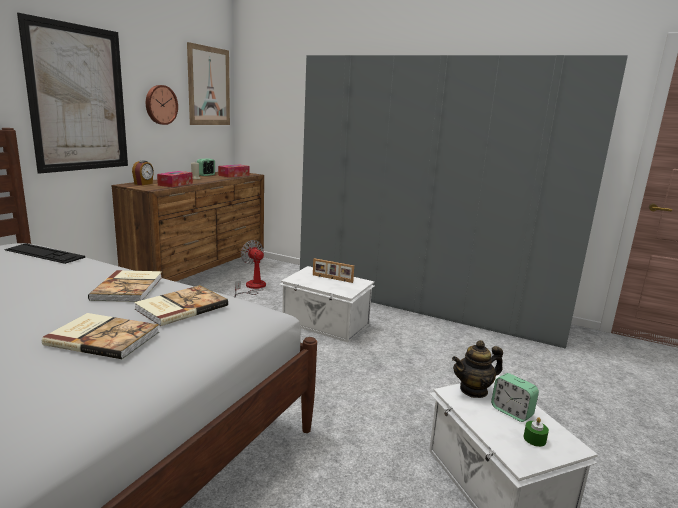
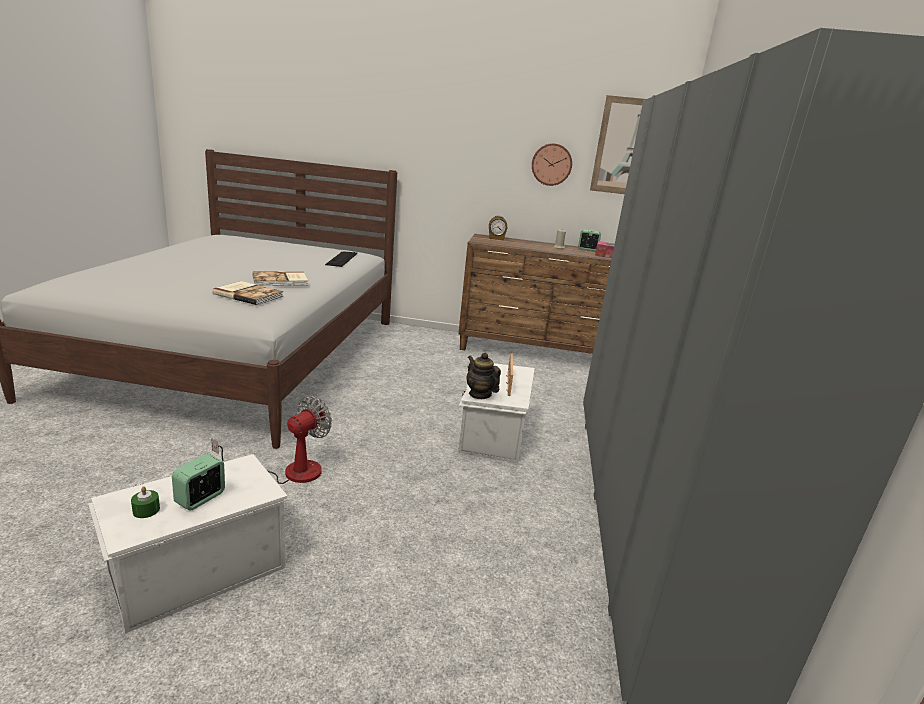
camera: 70 degrees right, 5 degrees up
(79, 99) = (460, 152): picture -> none
(103, 337) = (192, 285): book -> none
(175, 184) = (514, 245): tissue box -> none
(252, 287) = (543, 381): fan -> fan (289, 472)
(474, 390) = (247, 475): teapot -> teapot (480, 394)

